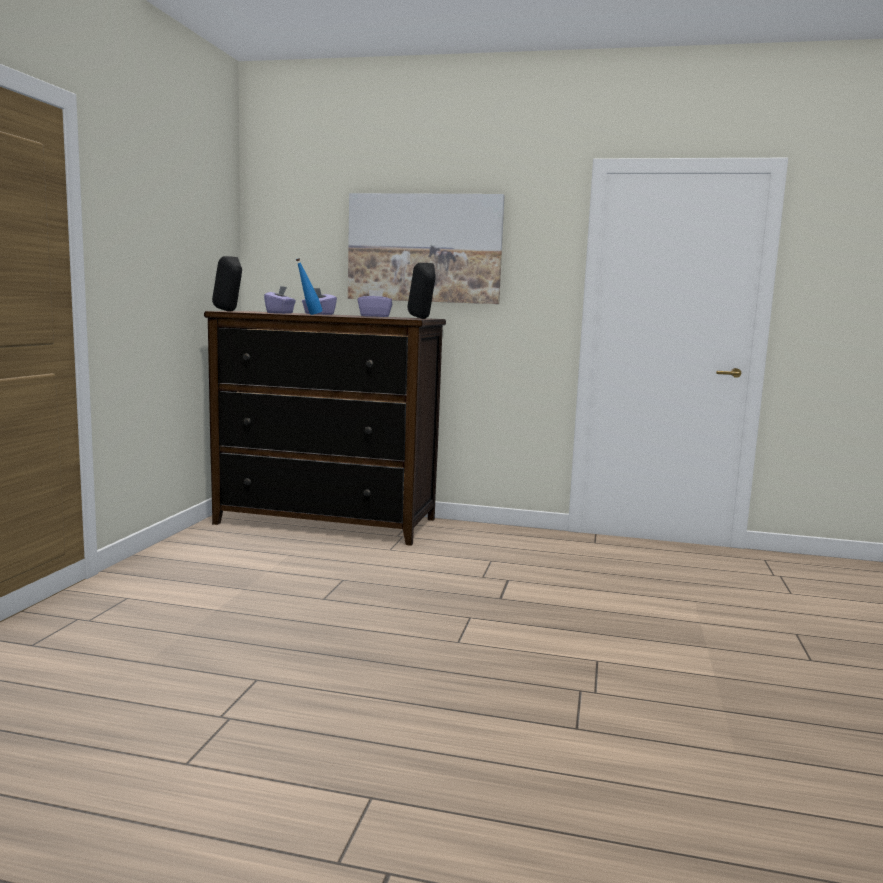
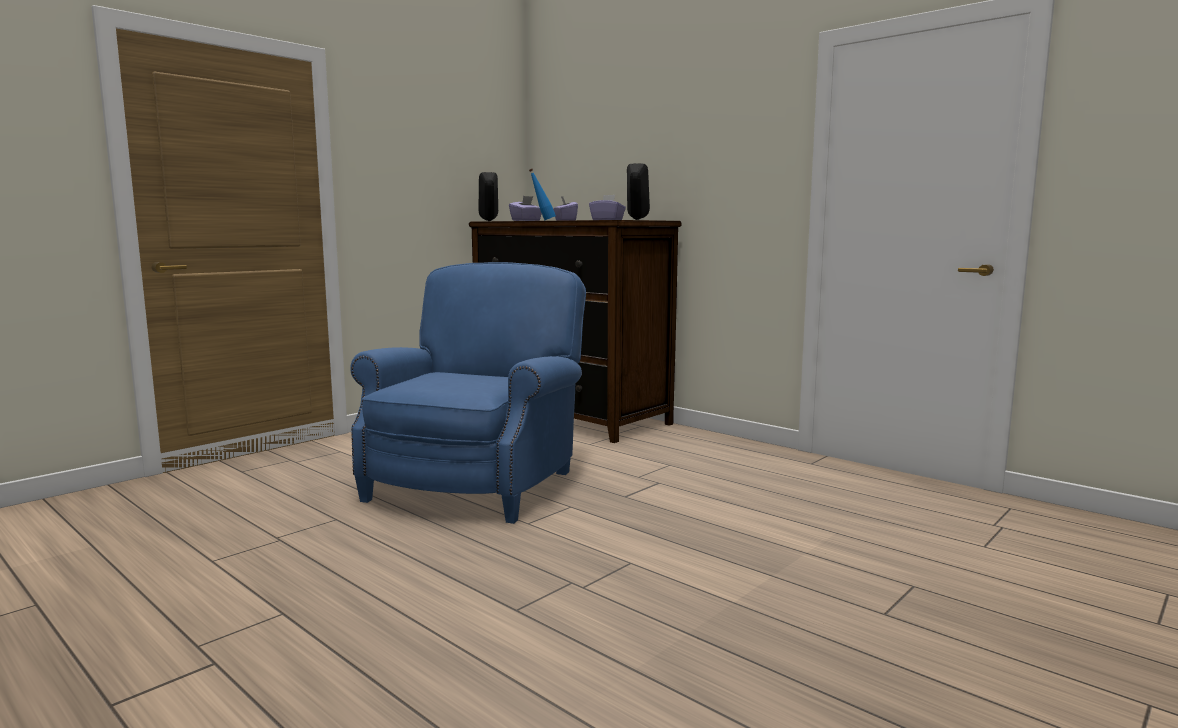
camera: 30 degrees right, 0 degrees up
(345, 609) = (478, 483): none -> blue armchair
(424, 248) = (664, 151): picture -> none

